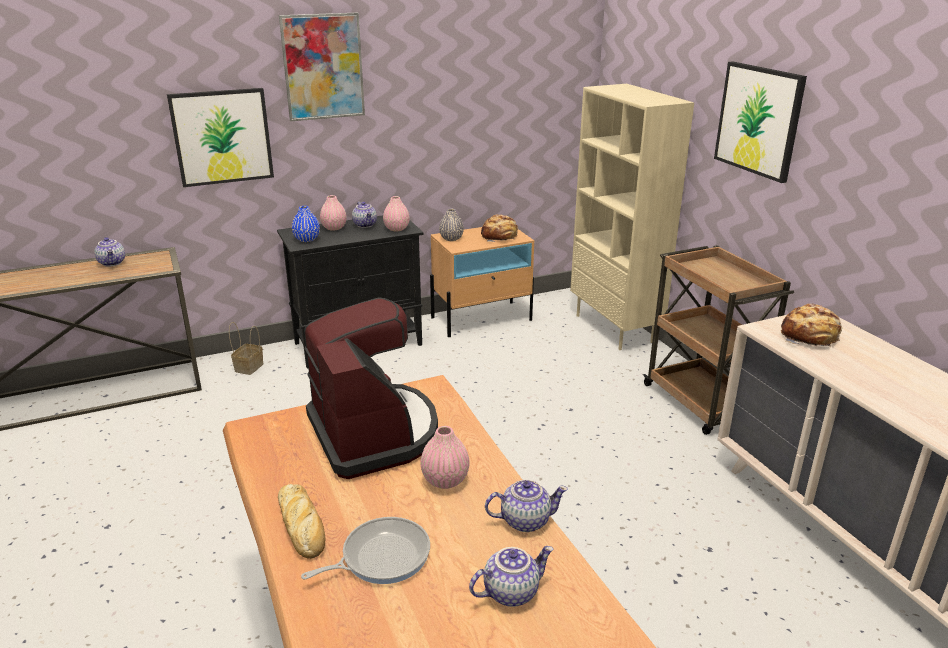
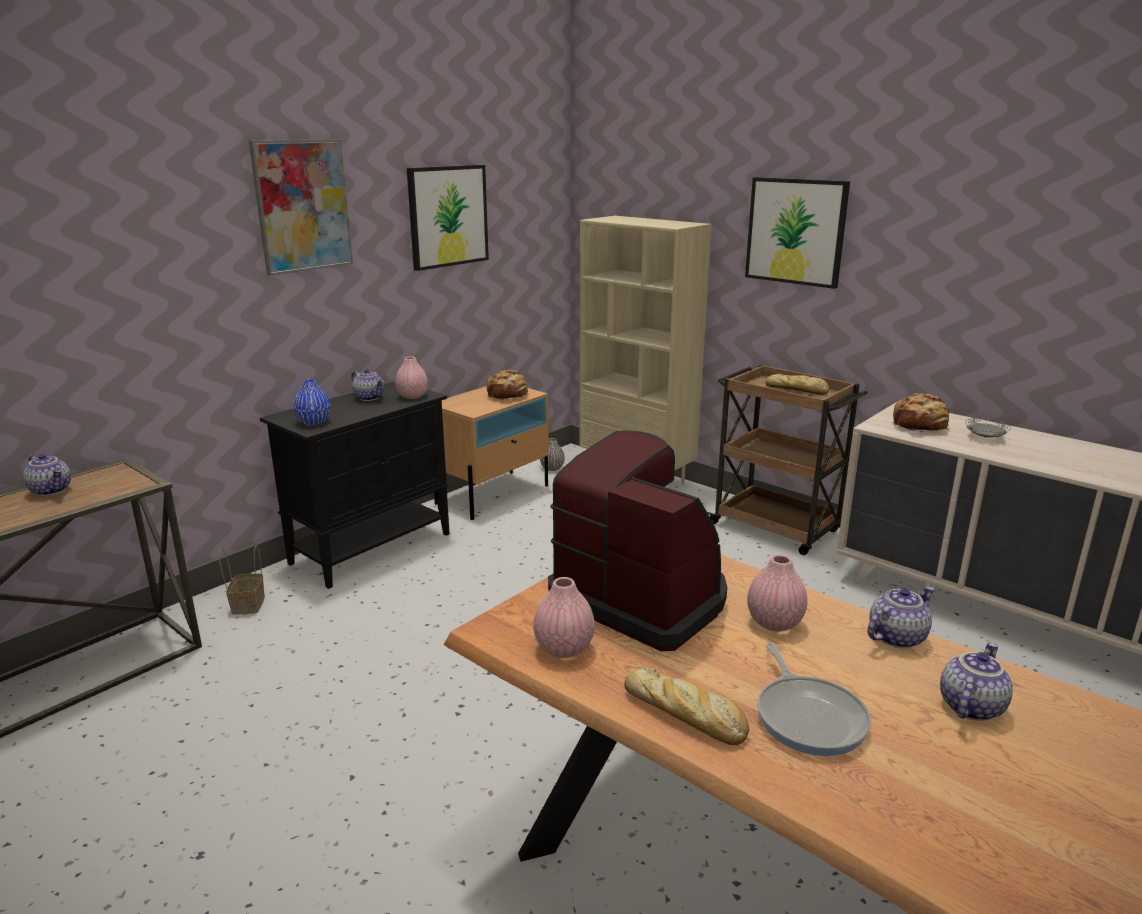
camera: 25 degrees left, 5 degrees down
(222, 137) = (184, 300): picture -> picture (448, 216)
(334, 228) = (334, 406): pink vase -> pink vase (564, 648)
(381, 557) = (809, 717): frying pan -> frying pan turned 135 degrees clockwise
(451, 239) = (457, 404): grey vase -> grey vase (552, 468)
(730, 277) = (797, 390): none -> bread
(863, 363) = (984, 438): none -> grey plate

